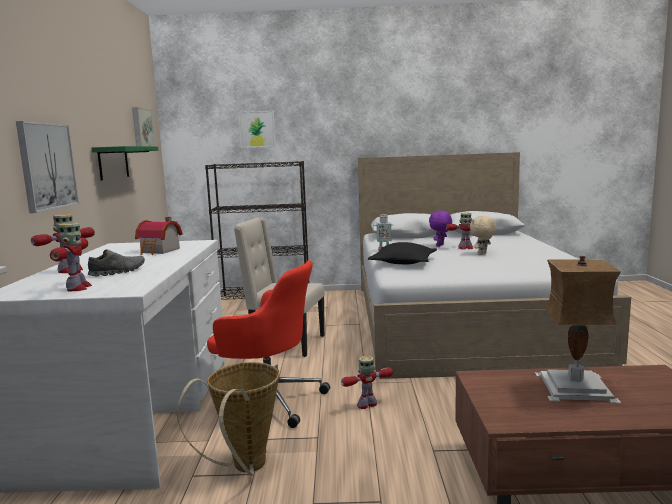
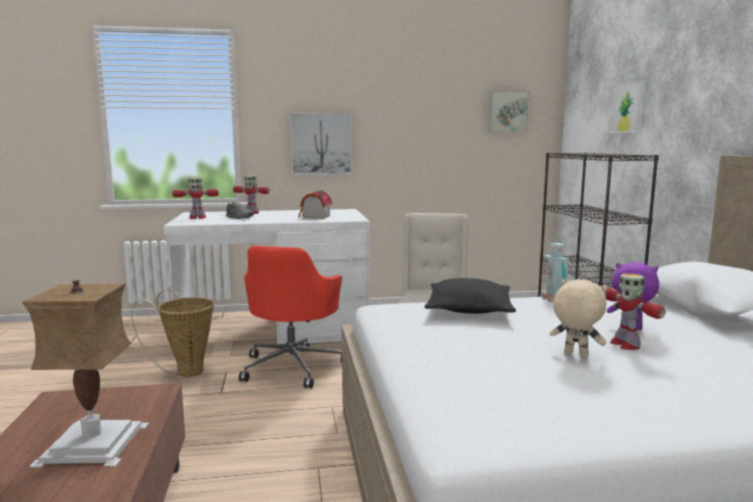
camera: 80 degrees right, 0 degrees up
(113, 163) = (431, 144): green shelf -> none
(367, 405) = (278, 409): toy robot -> none

